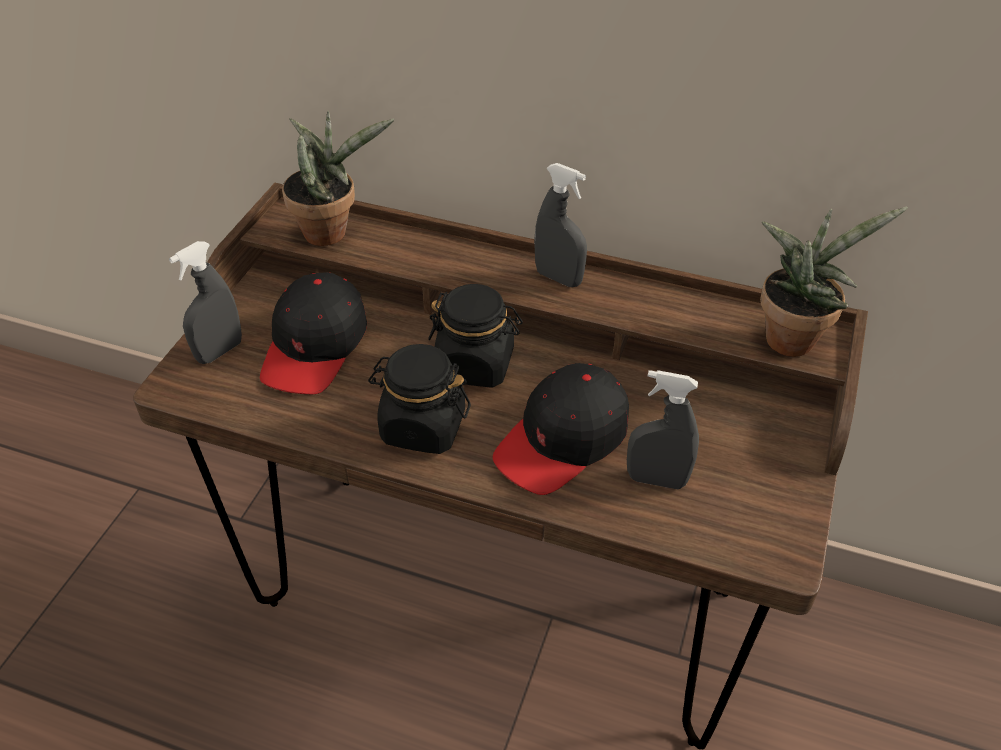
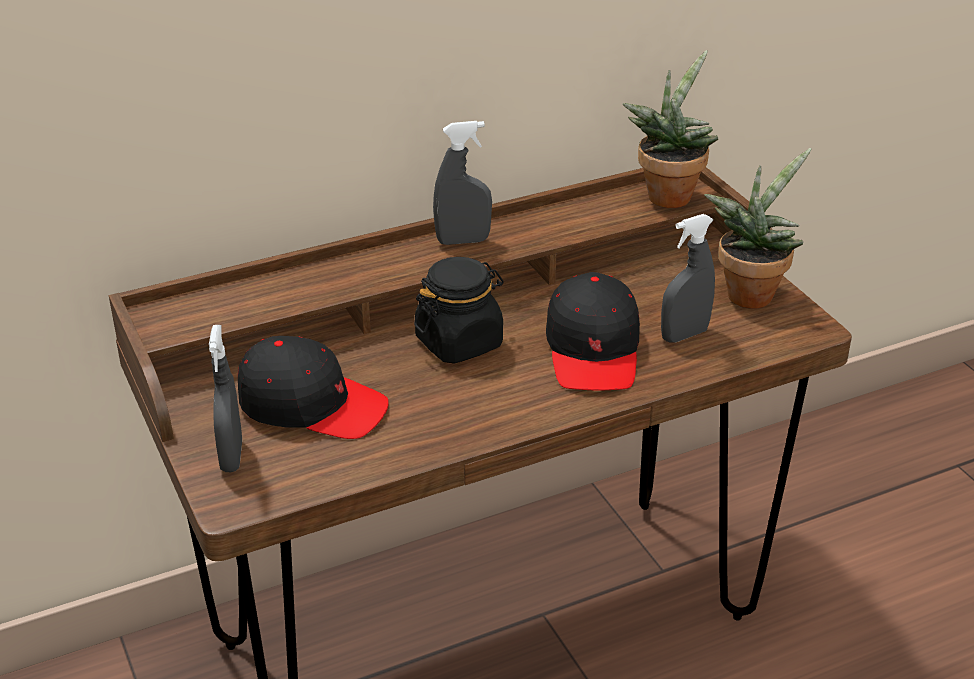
camera: 45 degrees left, 10 degrees down
(315, 346) = (312, 405): black cap -> black cap turned 45 degrees counterclockwise
(331, 231) = (224, 304): potted plant -> potted plant (750, 292)
(422, 426) = (485, 401): black jar -> none

